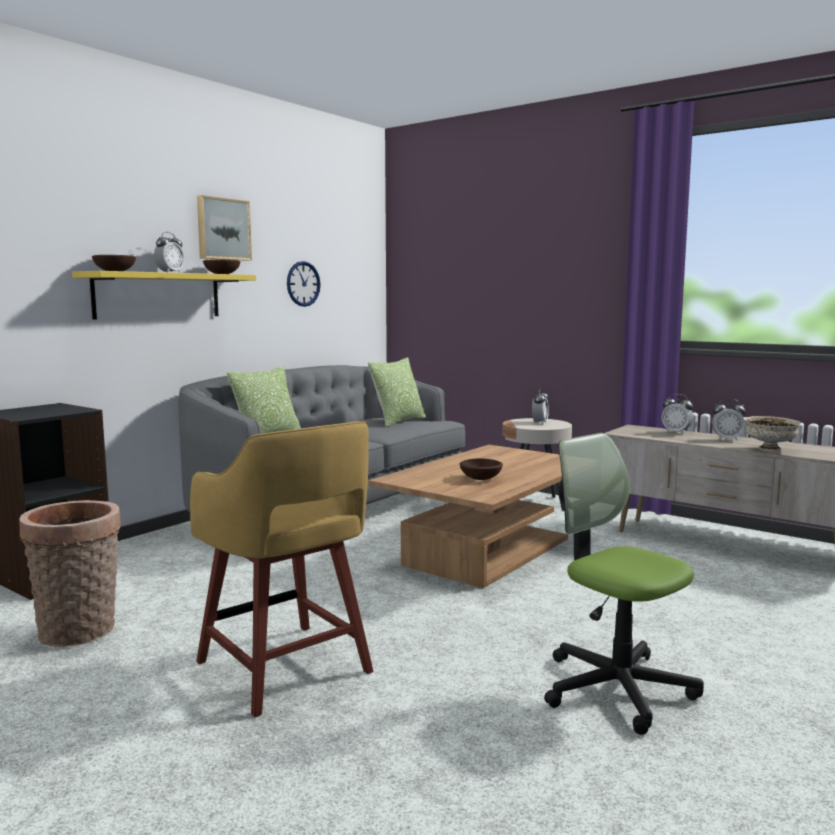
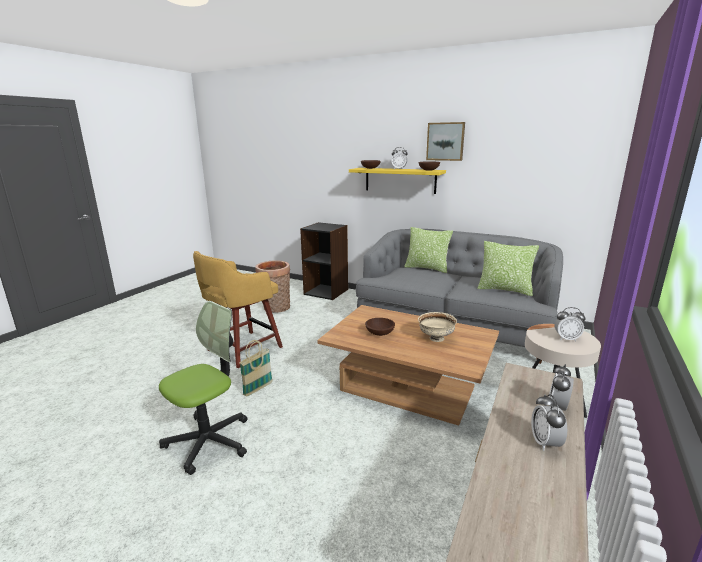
camera: 80 degrees right, 10 degrees up
(303, 284) = (511, 176): wall clock -> none
(462, 649) = (258, 389): none -> basket
(770, 449) = (498, 472): beige bowl -> beige bowl (436, 339)

